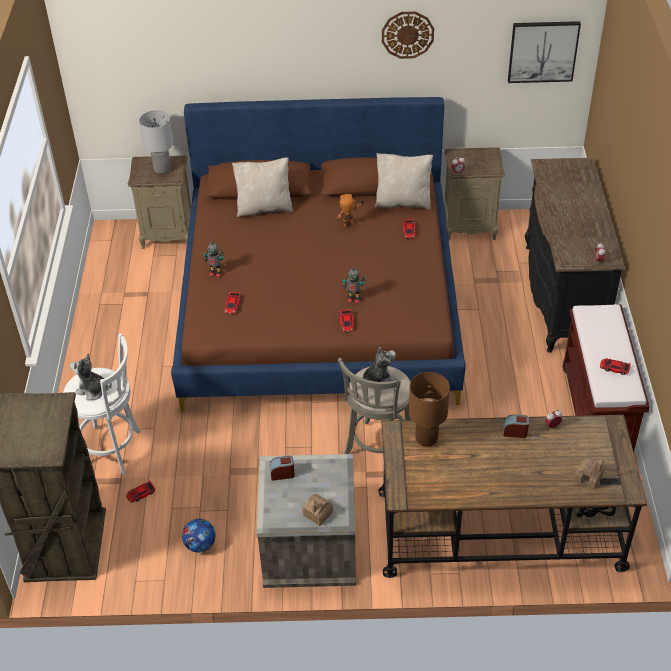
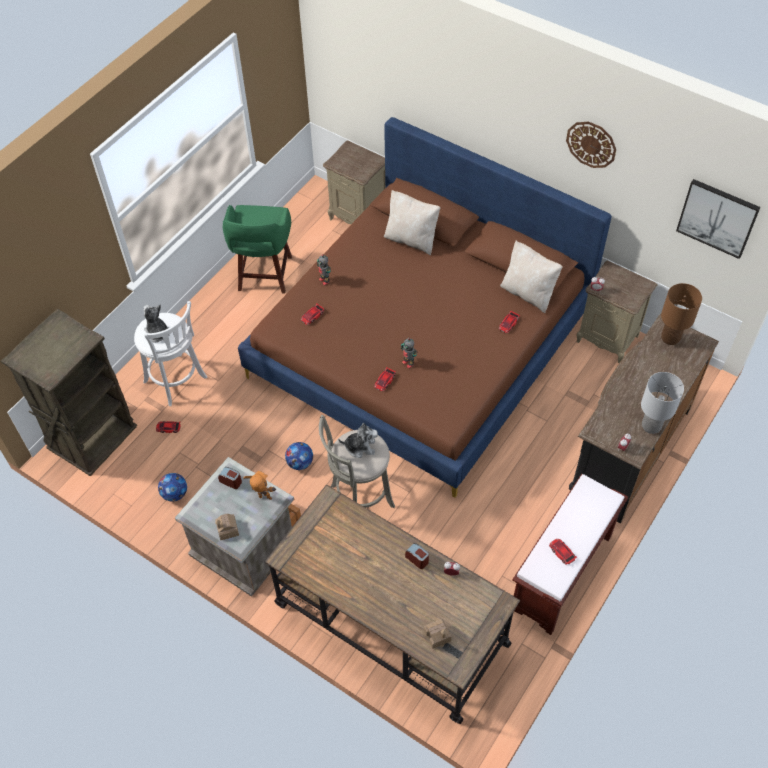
camera: 35 degrees right, 10 degrees up
(120, 321) = (264, 276): none -> green stool
(162, 170) = (358, 164): grey table lamp -> grey table lamp (650, 427)
(298, 452) = (300, 463): none -> football
(350, 226) = (464, 293): toy robot -> toy robot (264, 499)
(426, 439) = (344, 522): brown table lamp -> brown table lamp (670, 339)

